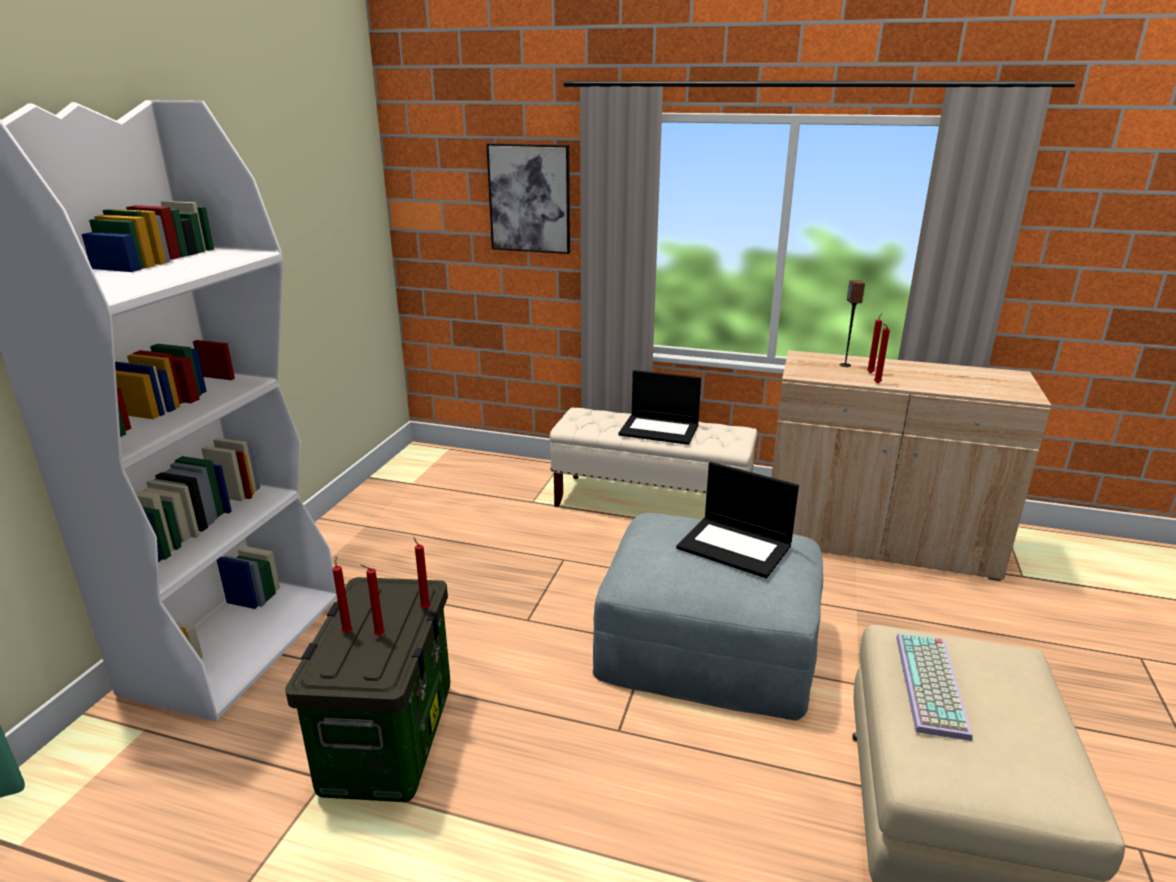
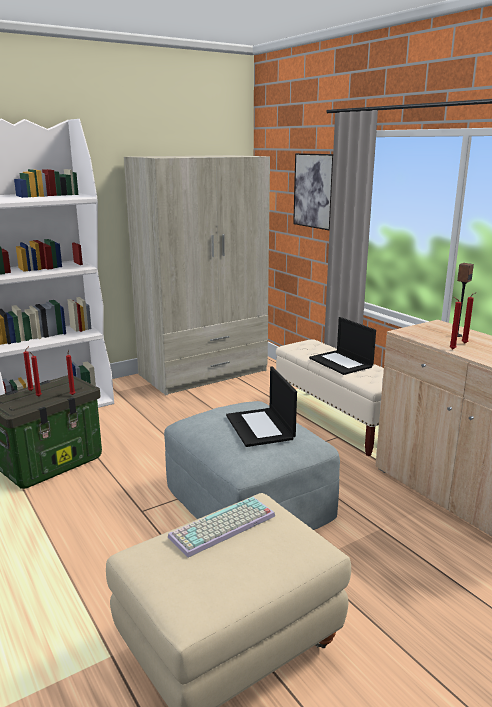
camera: 40 degrees right, 5 degrees down
(400, 499) = (204, 373): none -> beige wardrobe

